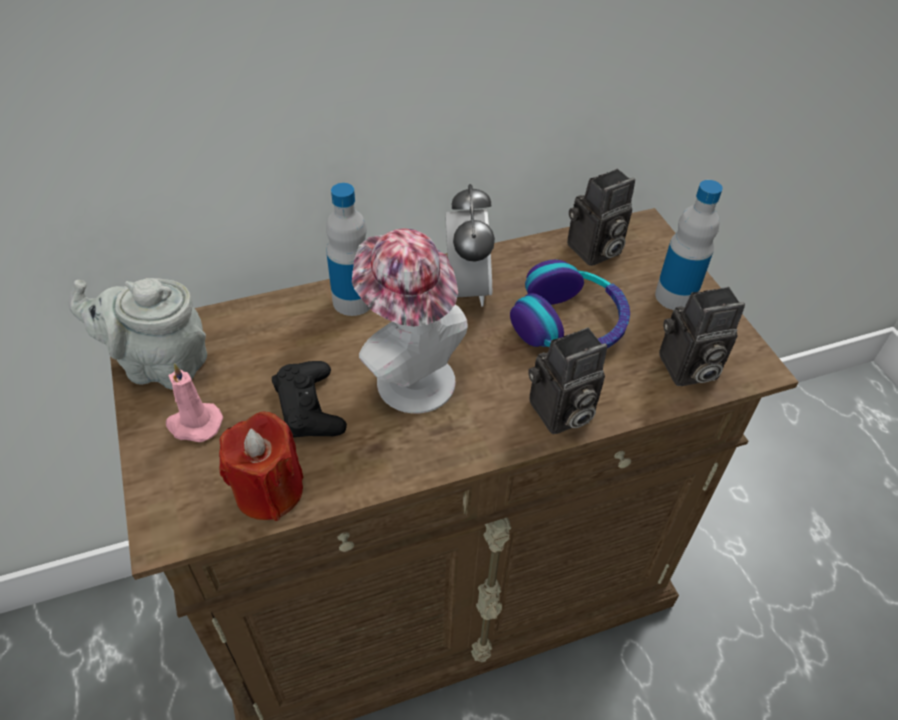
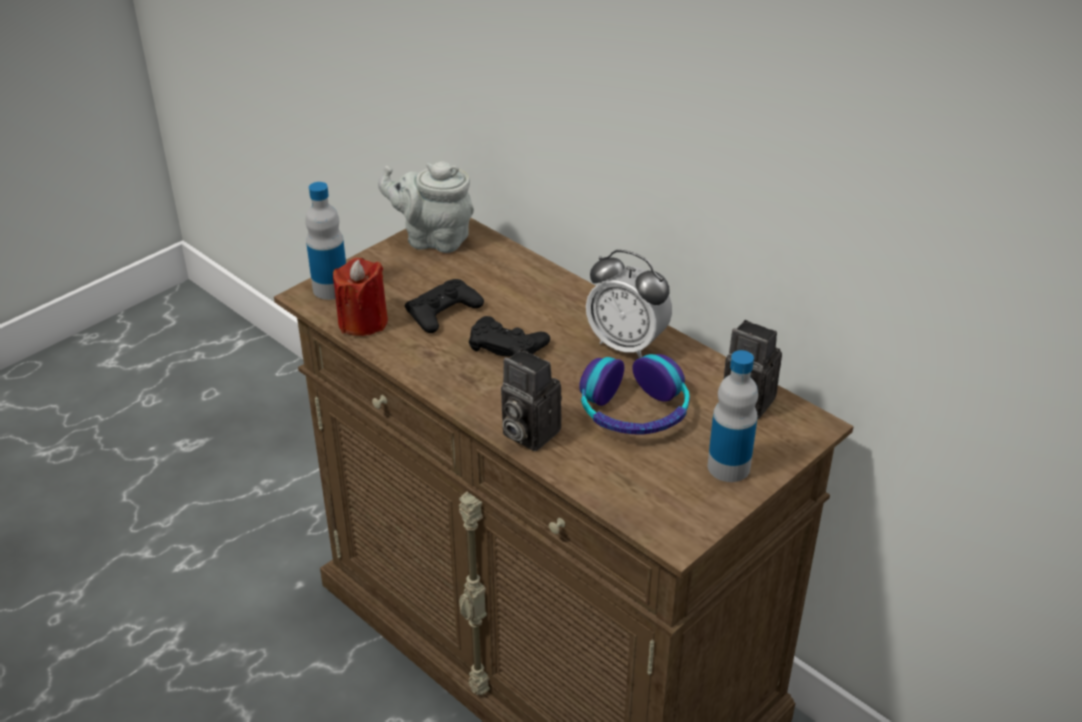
camera: 65 degrees right, 10 degrees down
(160, 365) = (433, 239): grey teapot -> grey teapot turned 60 degrees counterclockwise
(194, 424) = (394, 272): pink candle -> none
(353, 301) = (562, 294): bottle -> bottle (330, 289)
(408, 375) = (507, 345): hat -> black game controller
(467, 289) = (626, 344): alarm clock -> alarm clock turned 60 degrees clockwise
(687, 370) = (635, 494): camera -> none

